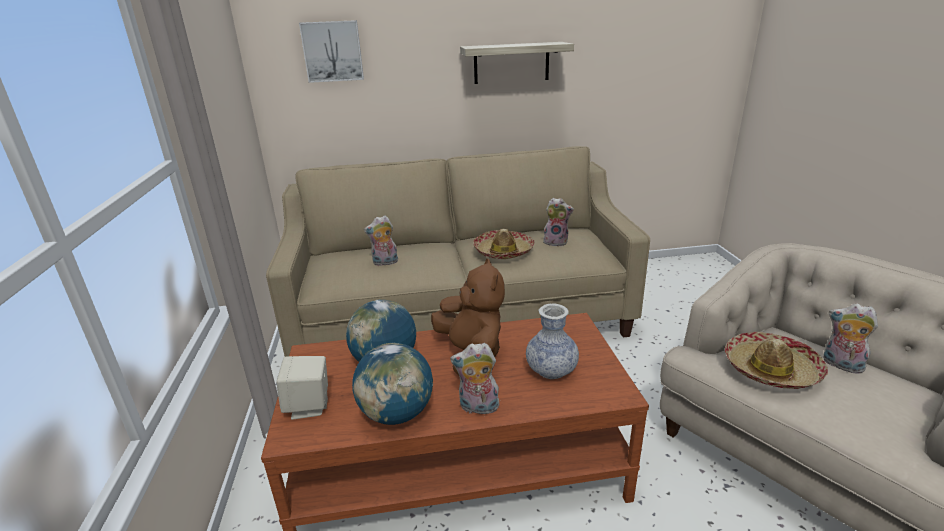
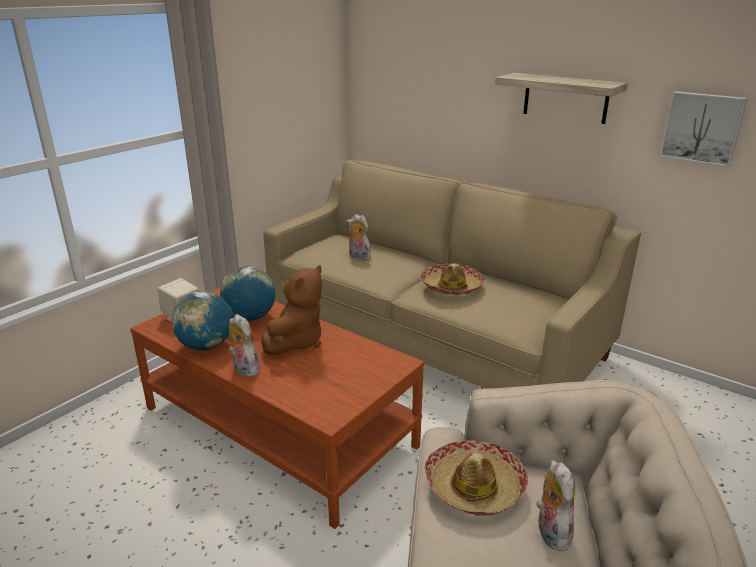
camera: 45 degrees right, 0 degrees up
(332, 51) = (406, 62): picture -> picture (702, 128)
(551, 370) = (320, 378): vase -> none
(556, 242) = (512, 299): plush toy -> none

